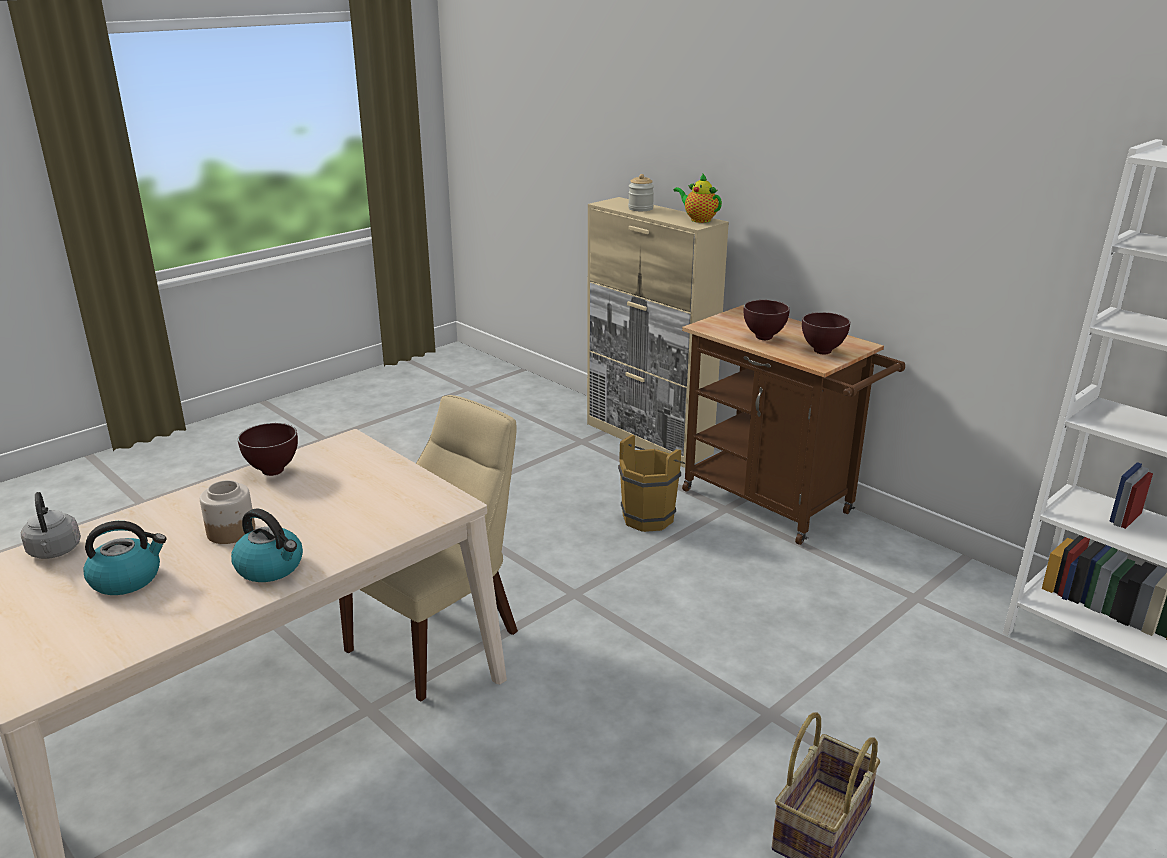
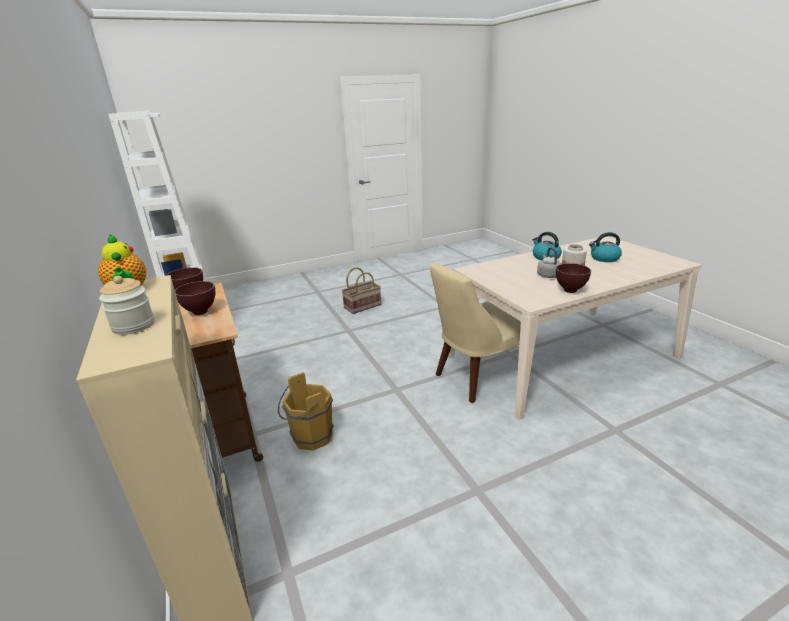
camera: 160 degrees left, 0 degrees up
(55, 552) = (651, 268): grey kettle -> grey kettle (548, 275)

